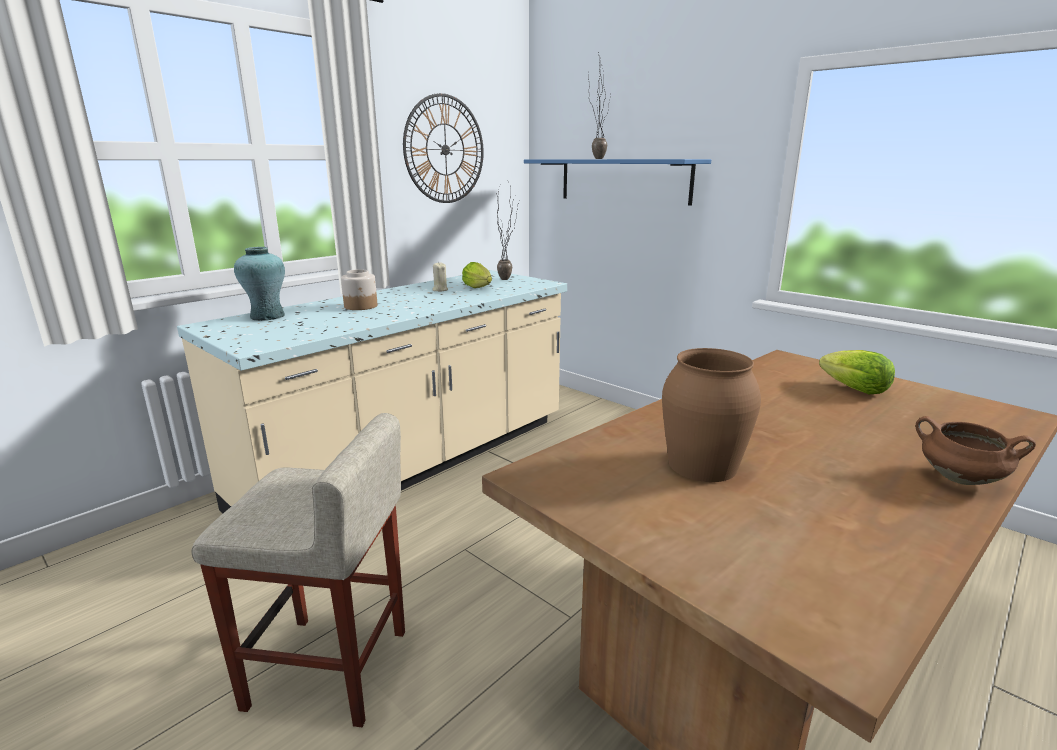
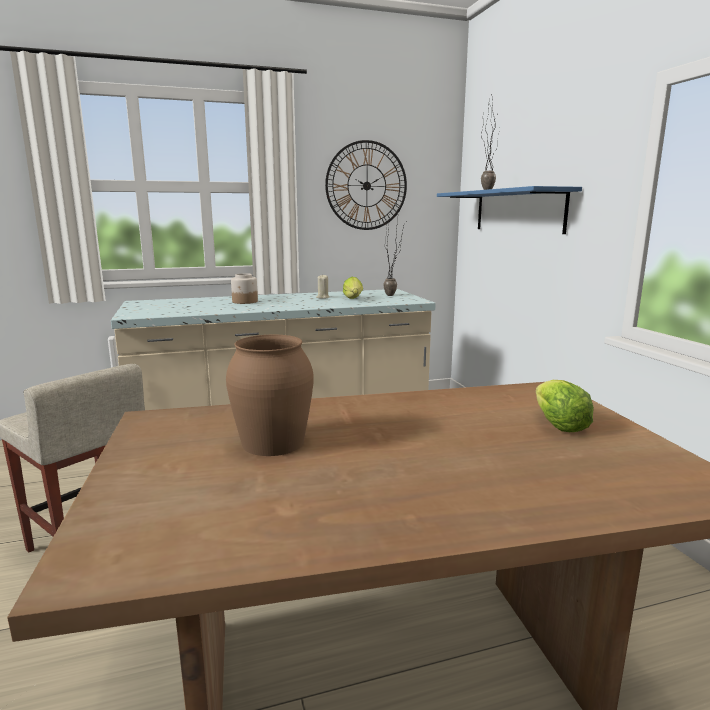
camera: 30 degrees right, 5 degrees down
(267, 316) = (179, 301): turquoise vase -> none
(958, 479) = (480, 516): brown cooking pot -> none

